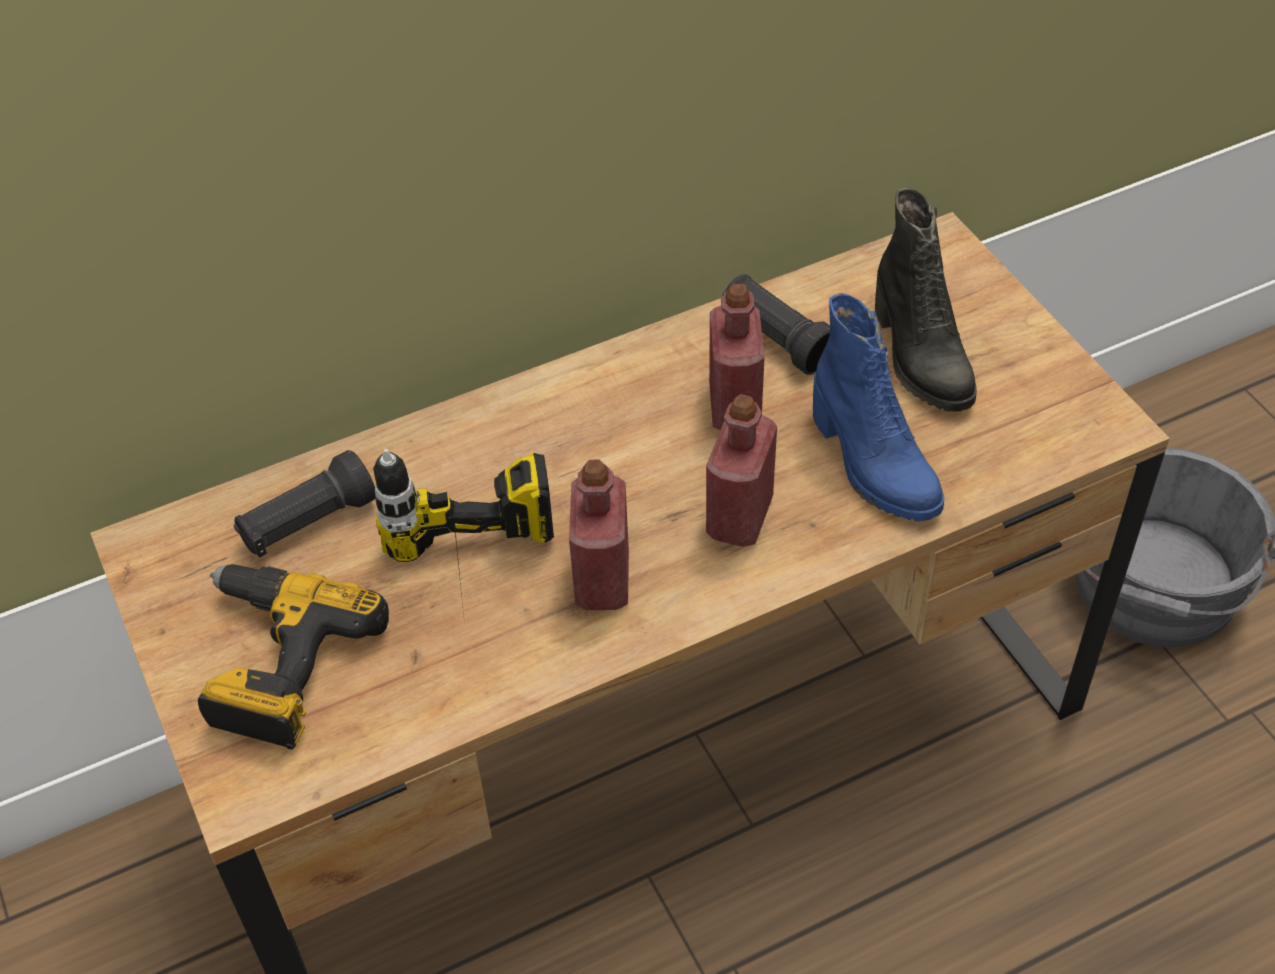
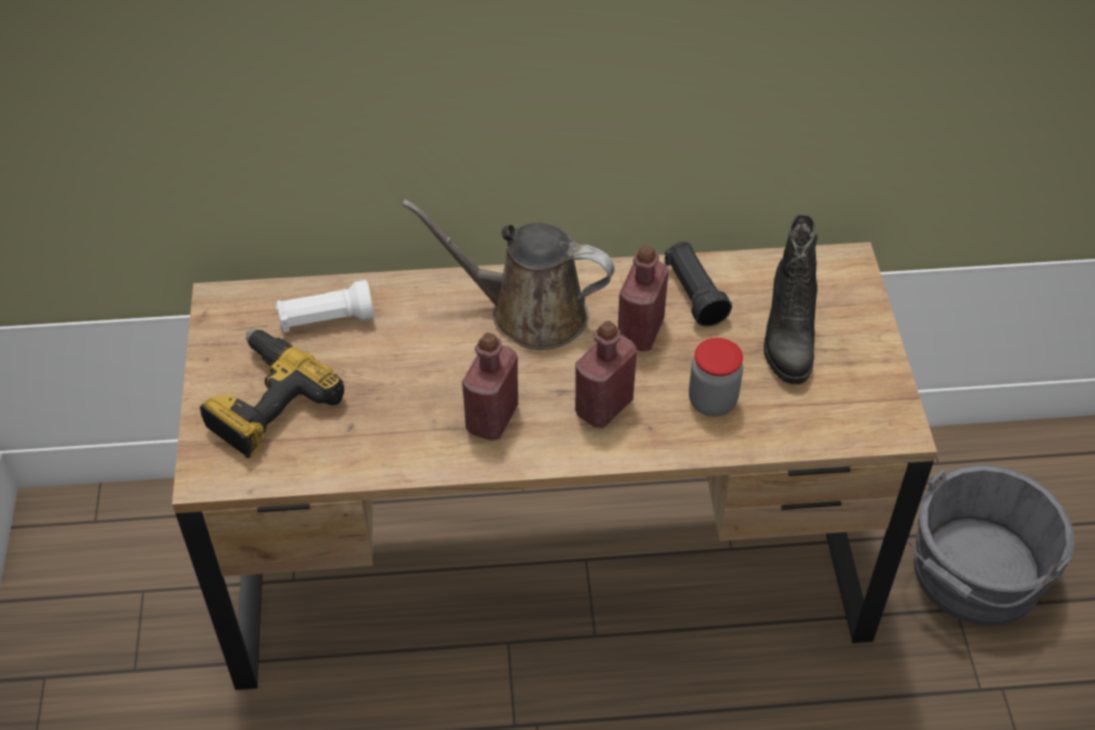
camera: 20 degrees right, 0 degrees up
(308, 523) = (326, 320): black flashlight -> white flashlight
(473, 588) = (408, 396): power drill -> none
(578, 427) = (528, 312): none -> brown watering can
(871, 465) = (712, 401): blue boot -> jar

